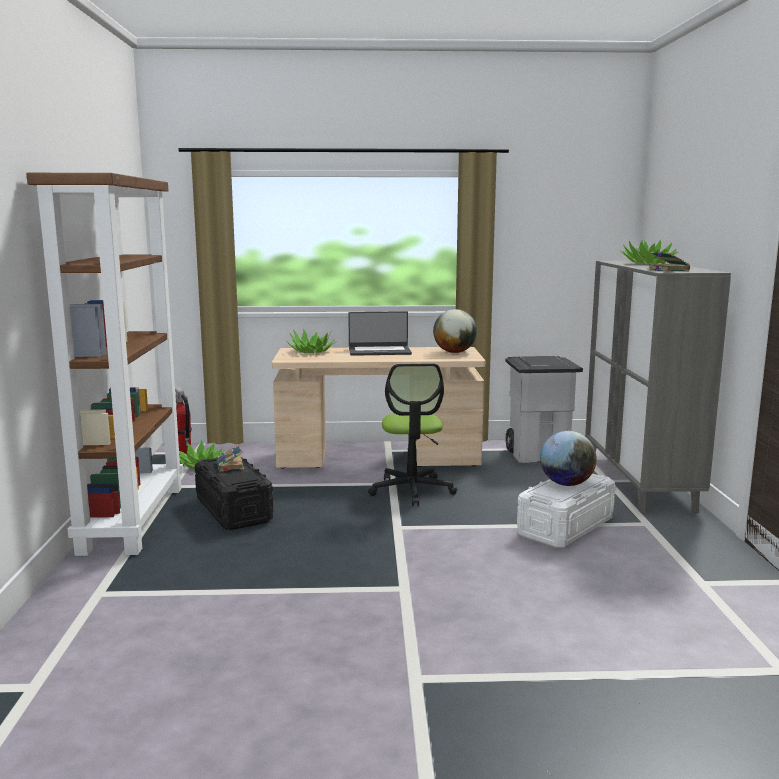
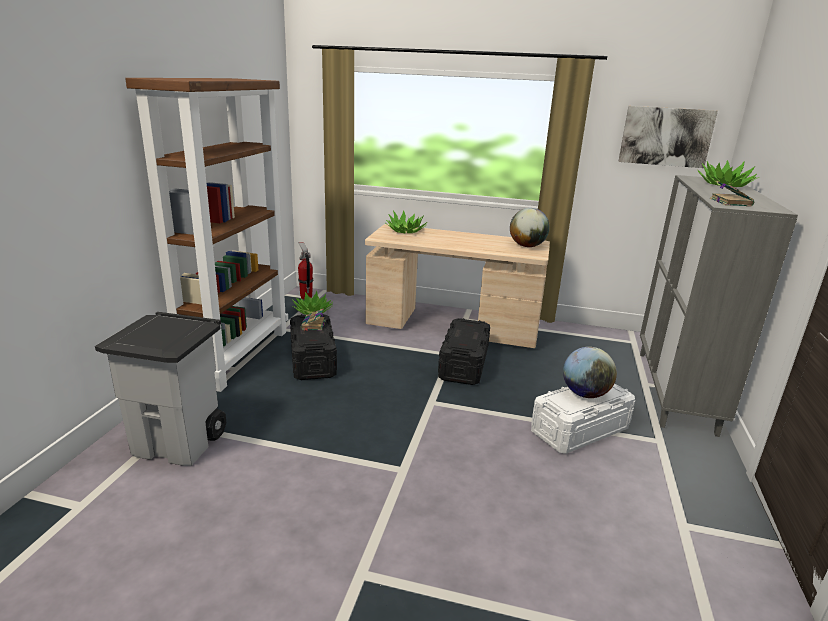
camera: 15 degrees right, 10 degrees up
(379, 351) = (462, 237): laptop -> none
(412, 490) = (463, 364): office chair -> black storage box
(538, 455) = (594, 344): grey trash can -> grey trash can (180, 442)
(574, 227) = (665, 136): none -> picture

